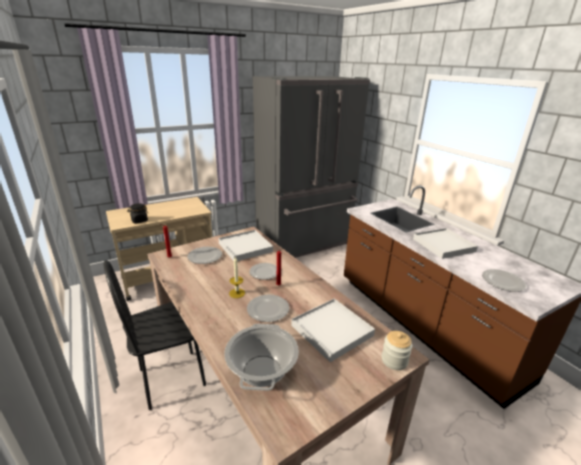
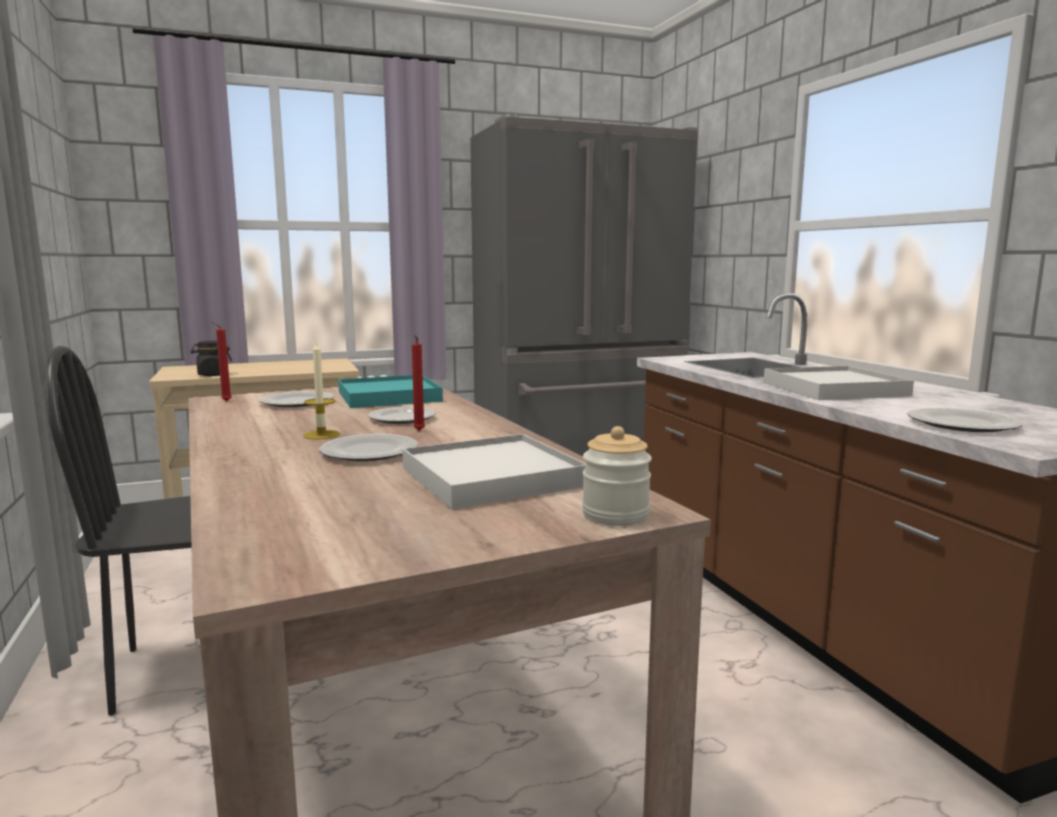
camera: 10 degrees right, 15 degrees down
(245, 247) = (388, 397): white tray -> turquoise tray
(262, 371) = (282, 510): cooking pot -> none

